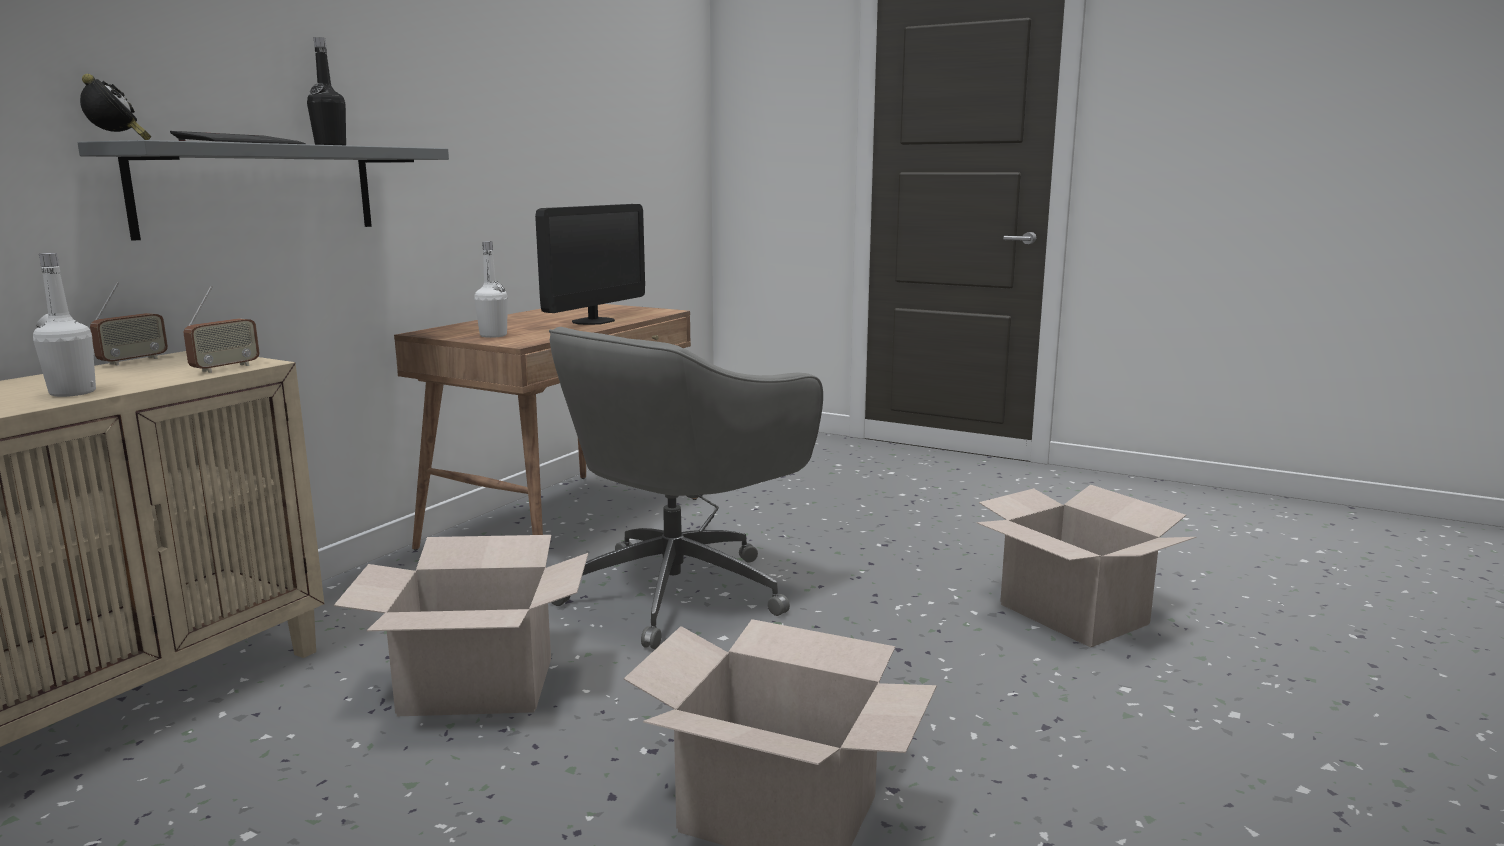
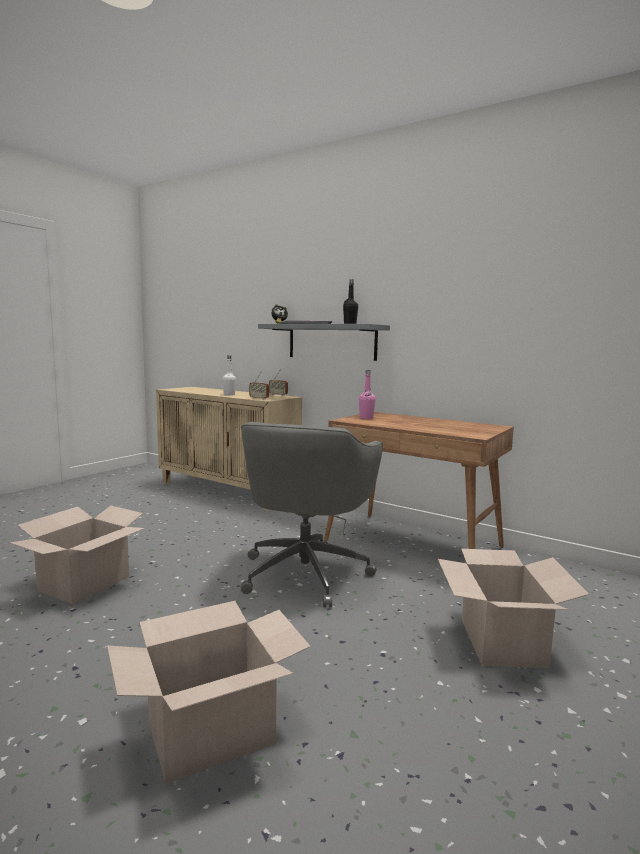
camera: 95 degrees right, 5 degrees down
(478, 686) = (224, 534): cardboard box -> cardboard box (503, 642)
(493, 335) = (366, 418): white bottle -> pink bottle
(593, 321) = (420, 427): monitor -> none
(680, 591) = (306, 572): grey office chair -> grey office chair turned 120 degrees counterclockwise

